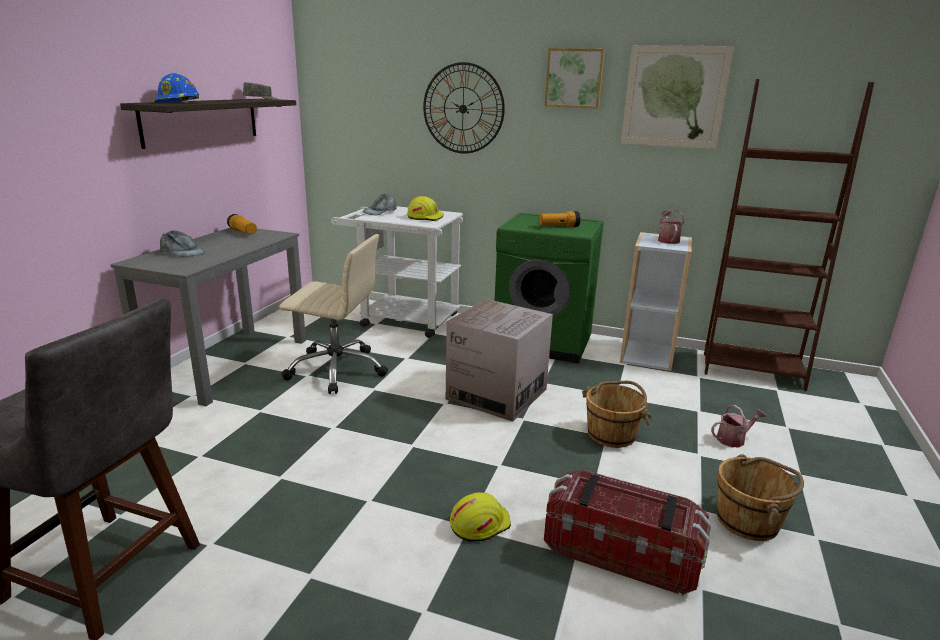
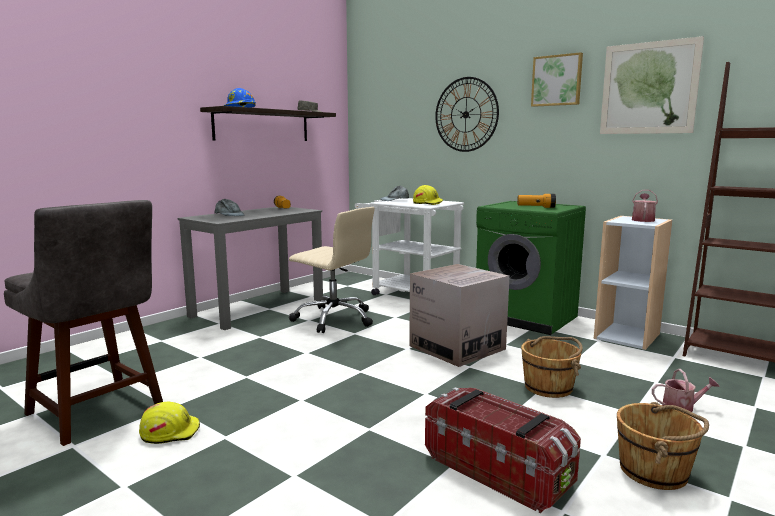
camera: 20 degrees right, 10 degrees down
(479, 523) = (380, 428): yellow hard hat -> yellow hard hat (170, 432)

